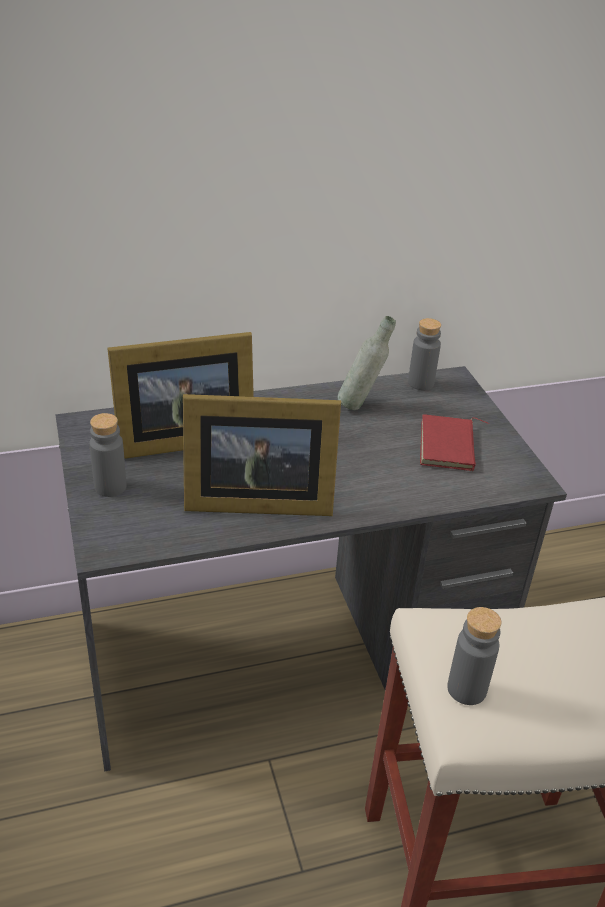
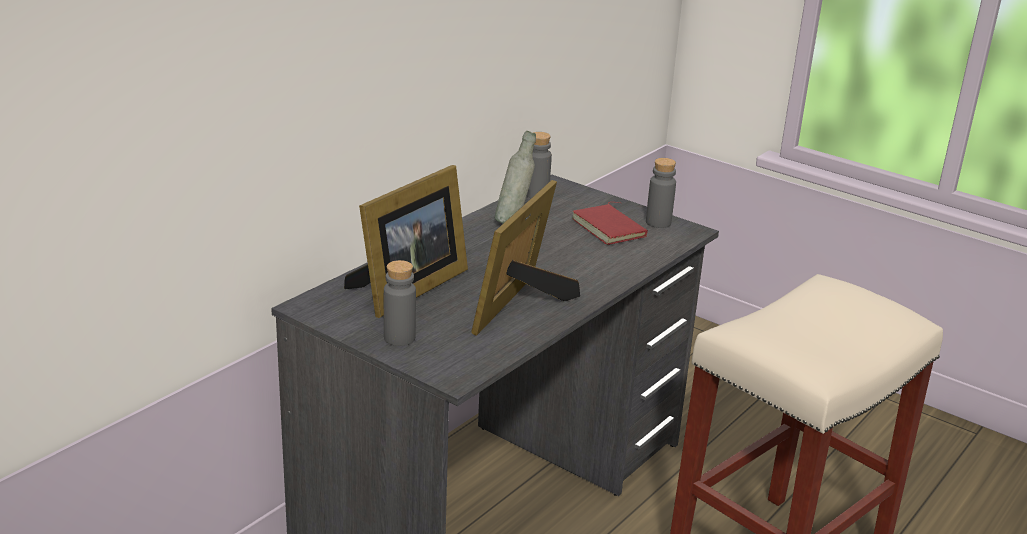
camera: 35 degrees left, 10 degrees down
(254, 499) = (521, 306): picture frame -> picture frame turned 150 degrees clockwise
(466, 689) = (801, 352): grey bottle -> grey bottle (658, 222)

